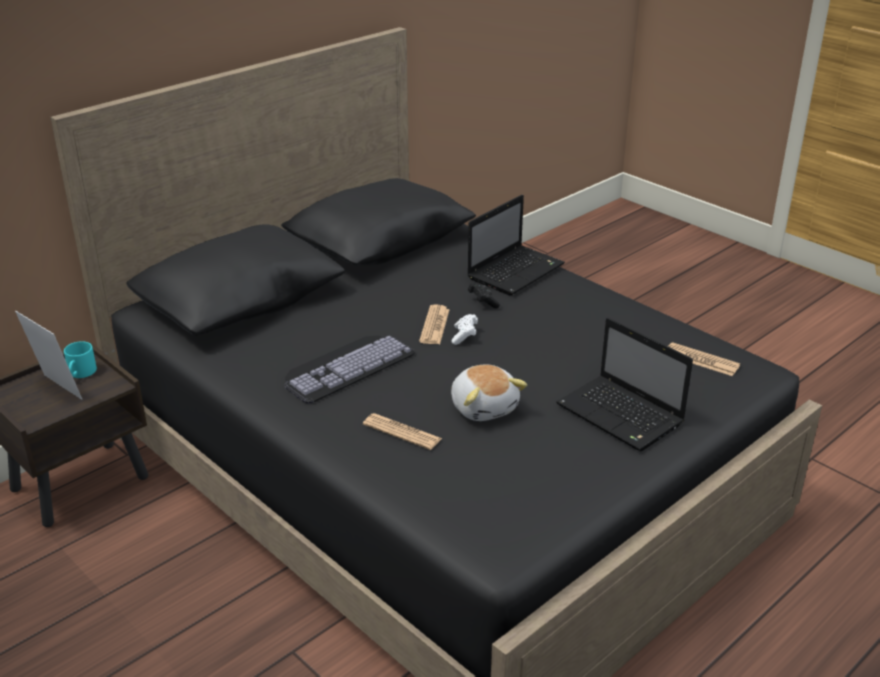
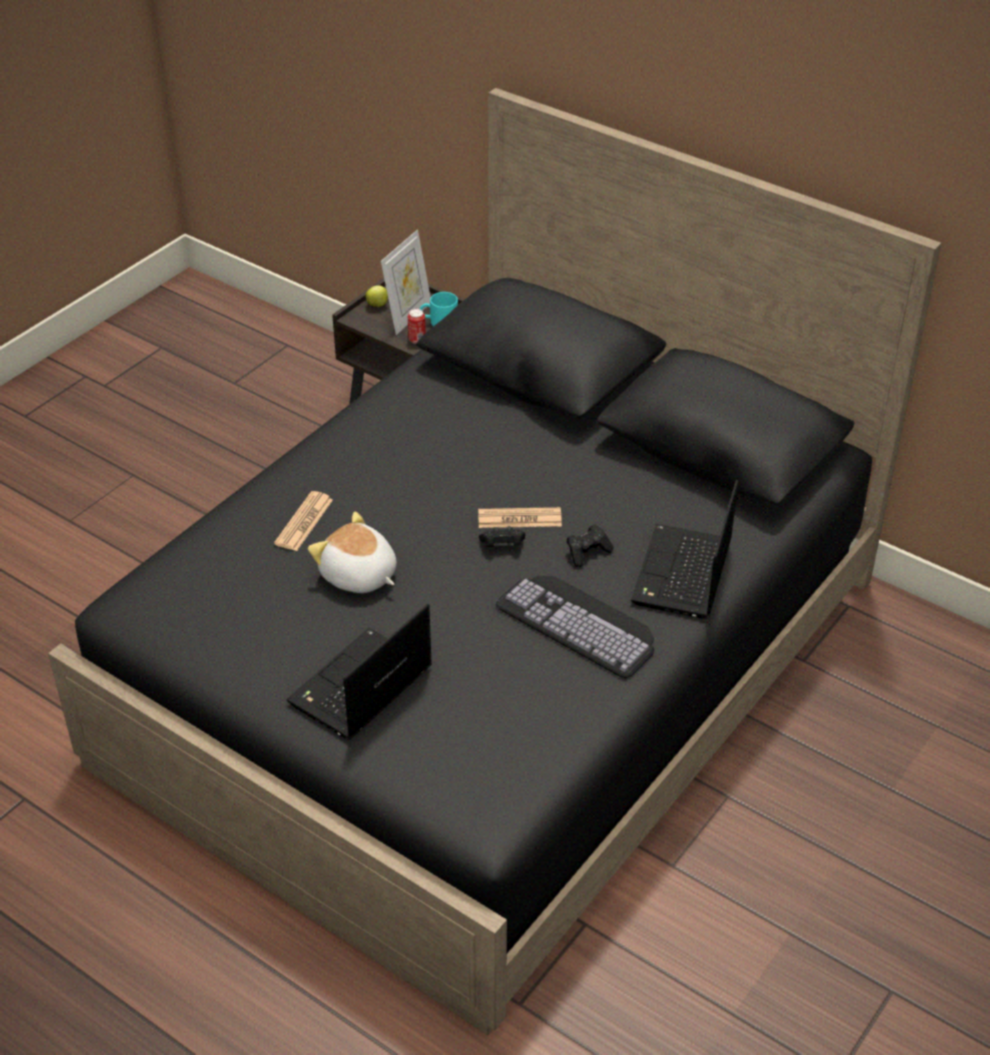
camera: 80 degrees right, 10 degrees up
(22, 406) = (378, 305): none -> apple
(100, 388) = (417, 340): none -> can
(346, 365) = (418, 465): keyboard -> keyboard (581, 622)
(464, 336) = (502, 545): white game controller -> black game controller
(484, 407) = (358, 576): plush toy -> plush toy turned 75 degrees clockwise
(516, 271) = (682, 575): laptop -> laptop turned 75 degrees clockwise
(701, 360) = (498, 763): newspaper -> none

